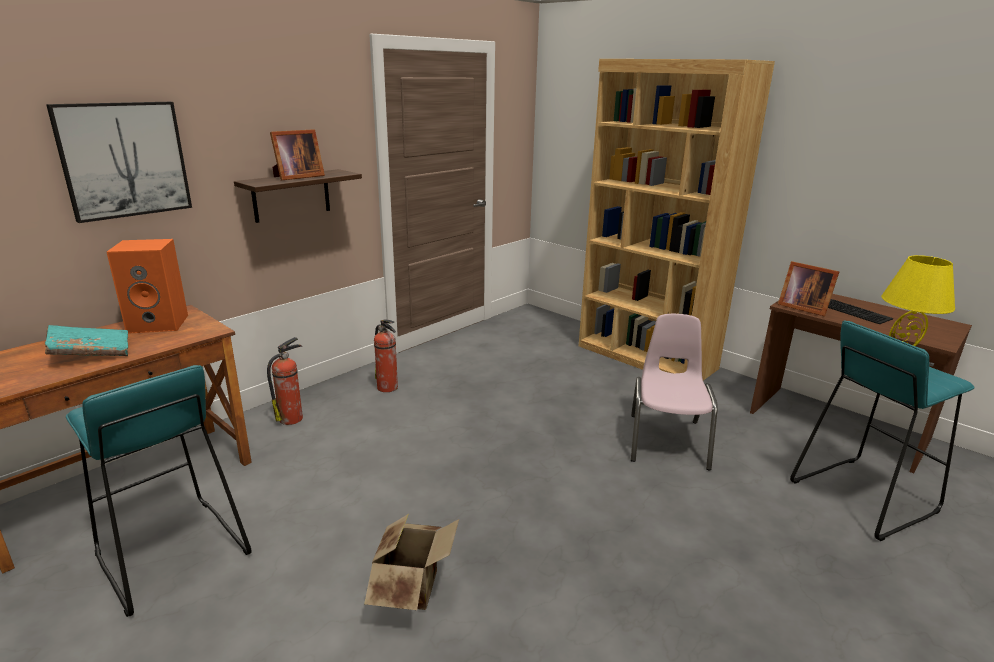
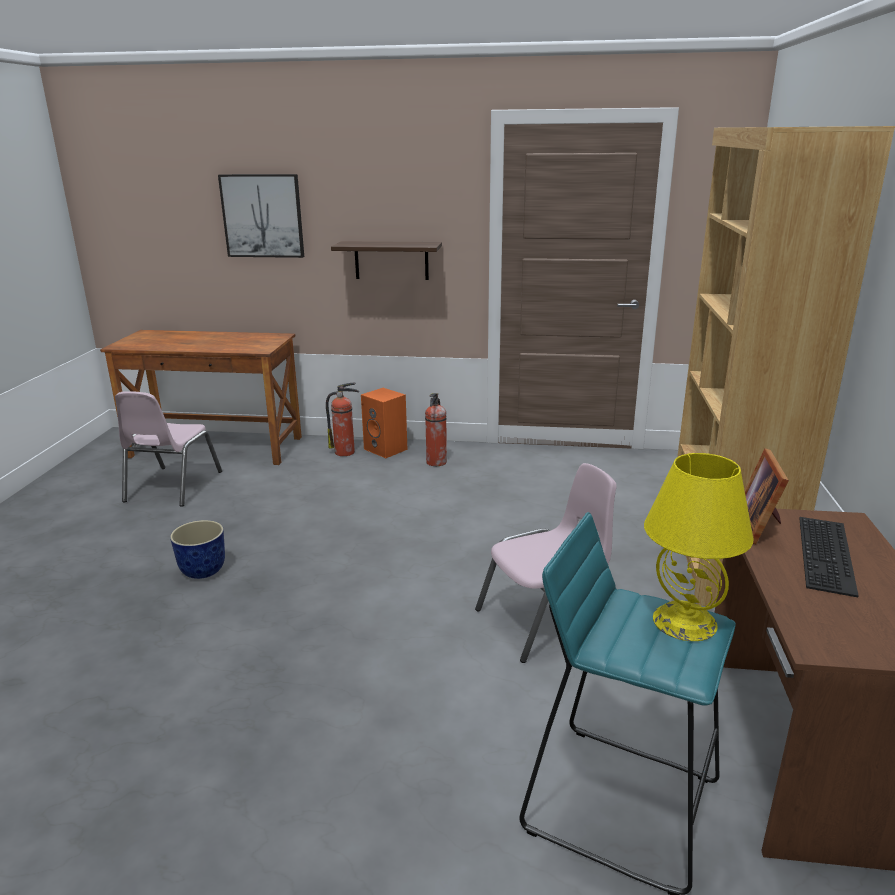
camera: 55 degrees right, 0 degrees up
(91, 353) = (197, 343): turquoise book -> none
(160, 323) = (255, 338): orange speaker -> orange speaker (387, 449)
(171, 554) = (172, 486): turquoise stool -> pink chair
(296, 177) = (383, 243): picture frame -> none
(413, 588) = (203, 570): cardboard box -> planter

